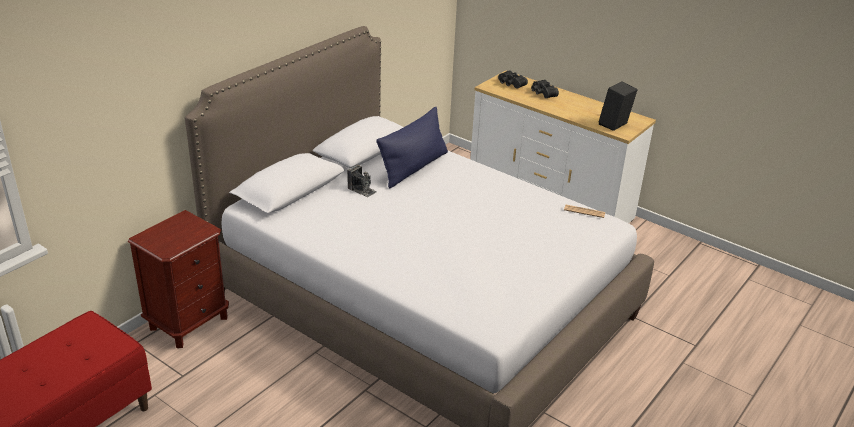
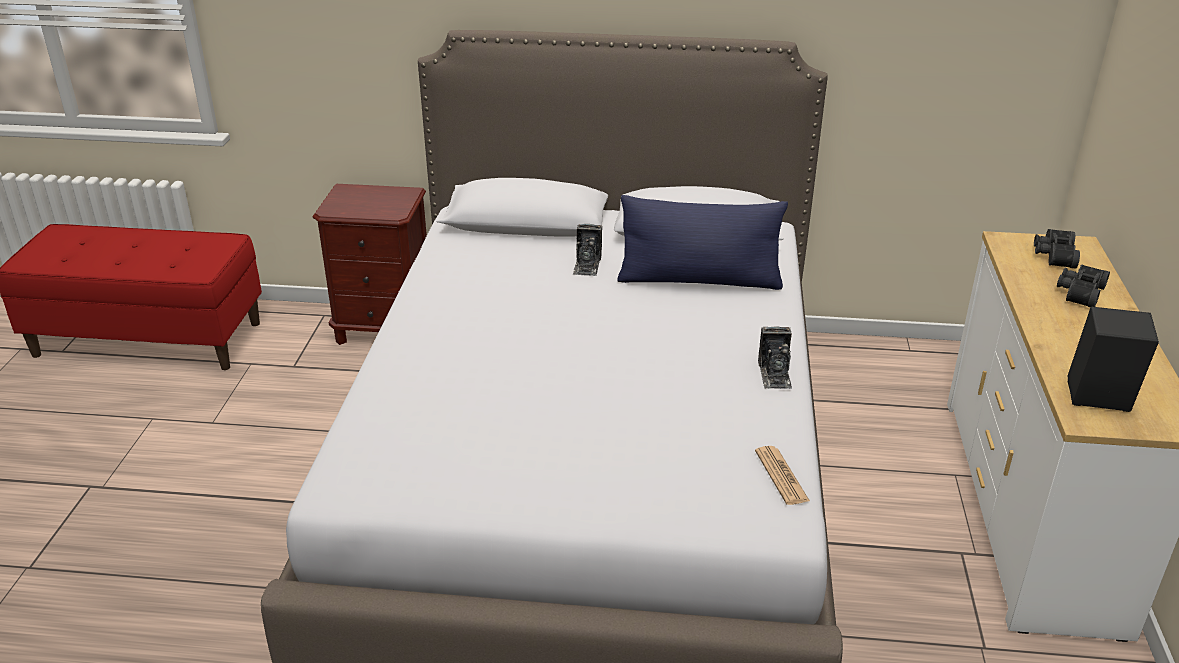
camera: 60 degrees right, 0 degrees up
(512, 183) = (774, 374): none -> camera

